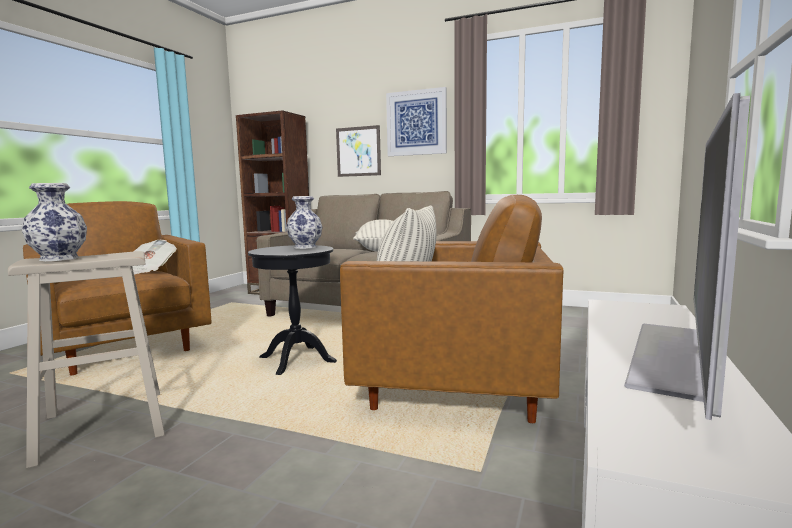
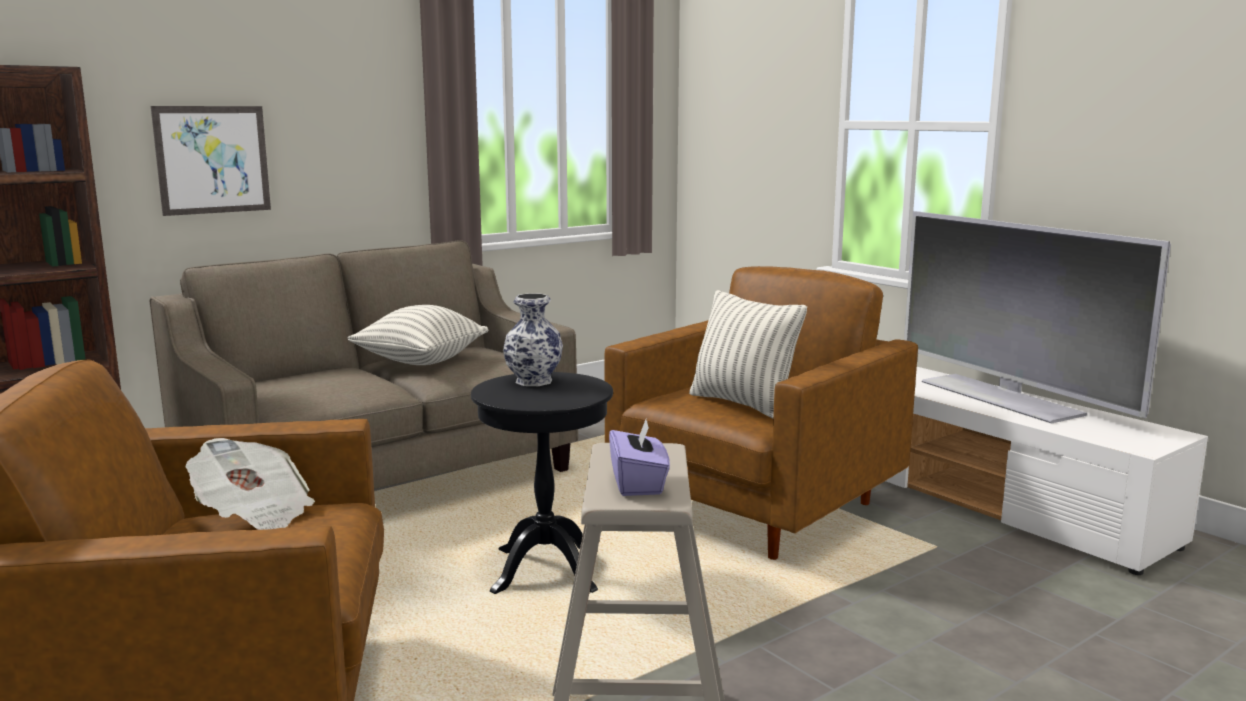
camera: 60 degrees left, 5 degrees up
(60, 258) = (638, 484): vase -> purple tissue box
(416, 123) = (340, 108): picture -> none

